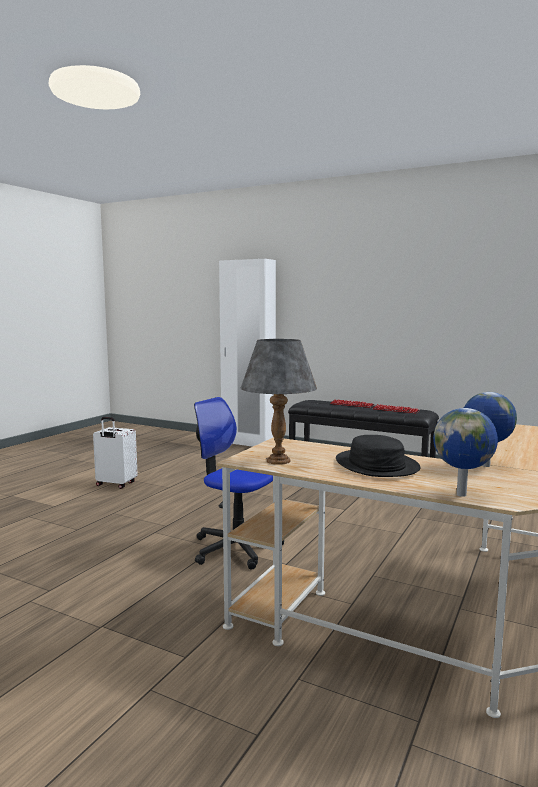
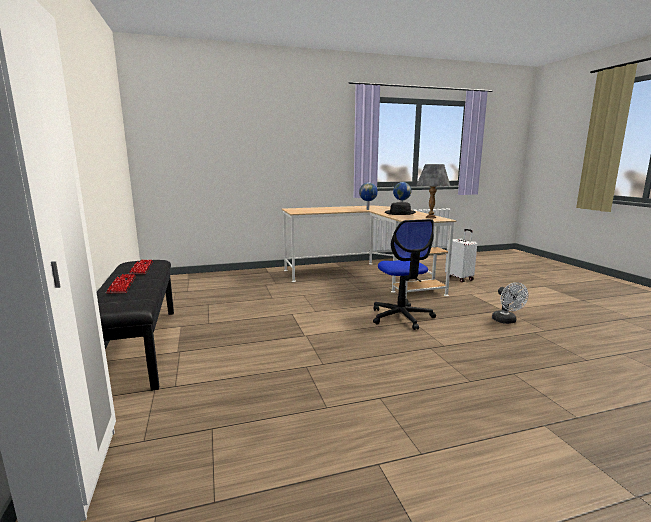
camera: 135 degrees left, 5 degrees up
(92, 597) = (506, 321): none -> white fan
(115, 484) = (443, 440): white suitcase -> white suitcase (459, 278)

